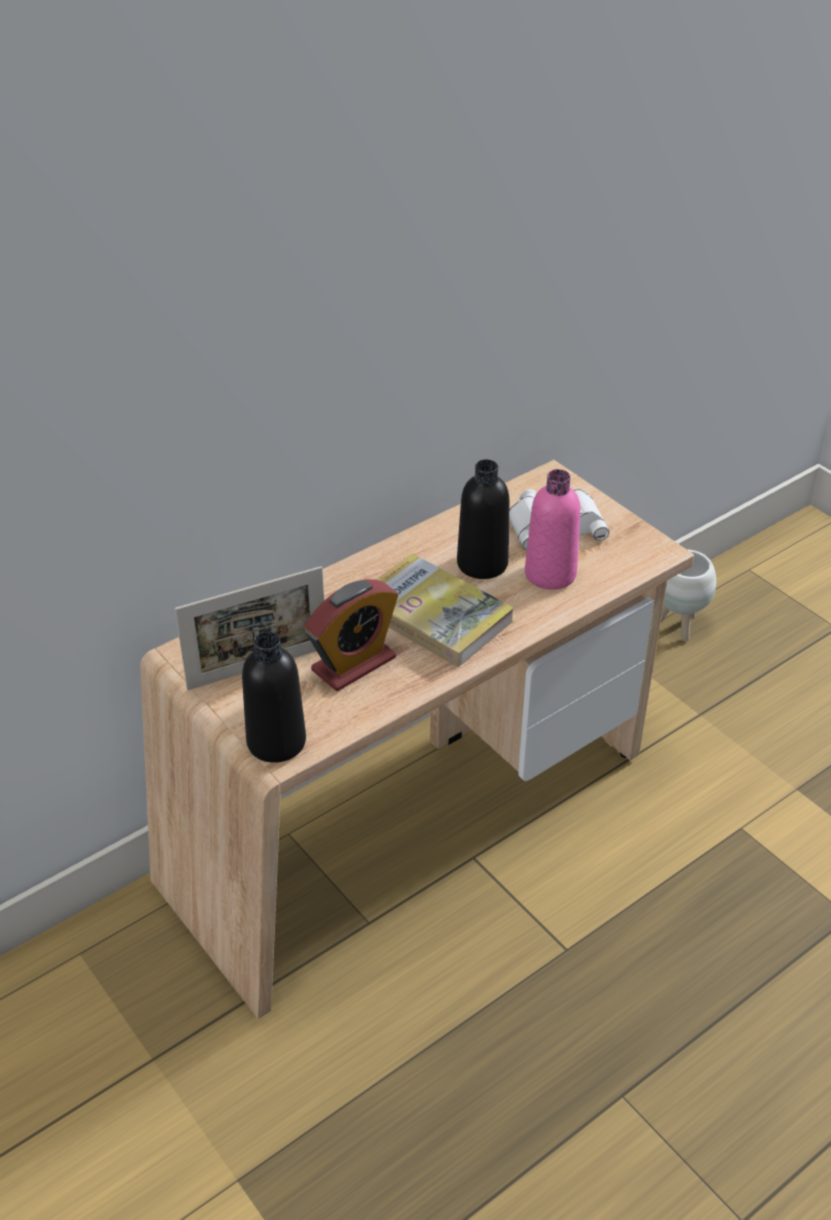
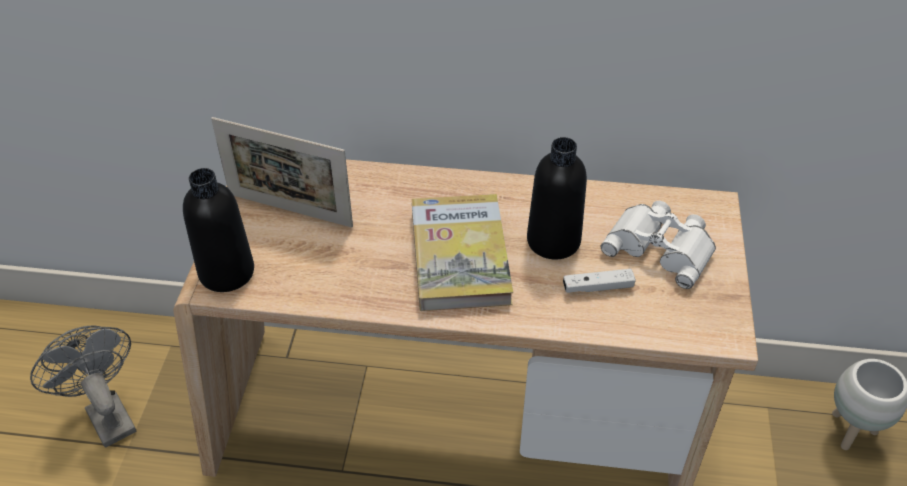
camera: 45 degrees right, 5 degrees up
(93, 1053) = (106, 414): none -> grey fan
(353, 664) = (352, 253): alarm clock -> none
(550, 574) = (598, 287): pink bottle -> white game controller

